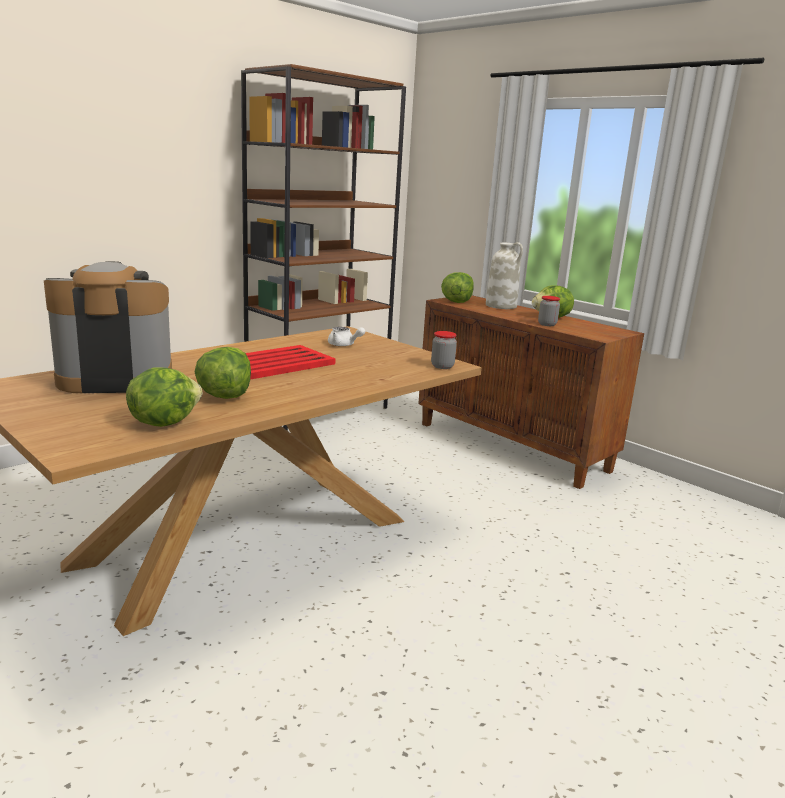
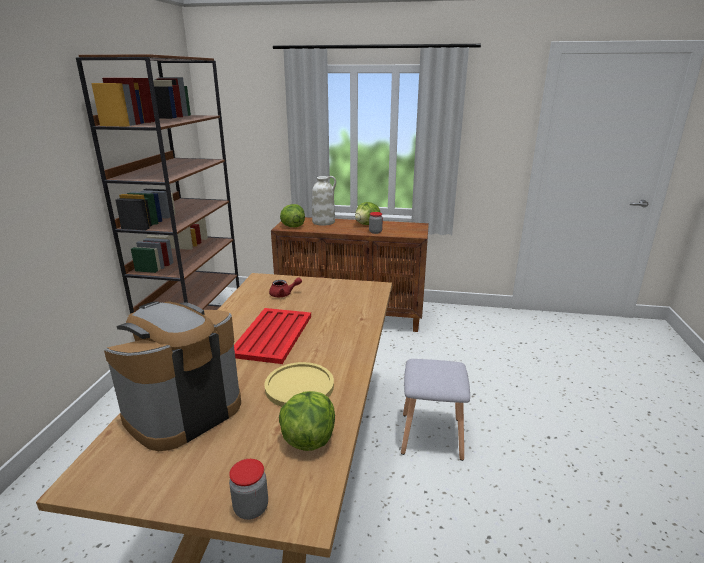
camera: 35 degrees left, 5 degrees up
(224, 396) = (299, 386): lettuce -> yellow plate
(344, 345) = (284, 294): white teapot -> red teapot
(442, 366) = (373, 291): jar -> jar (251, 508)
(449, 583) = (432, 436): none -> grey stool

